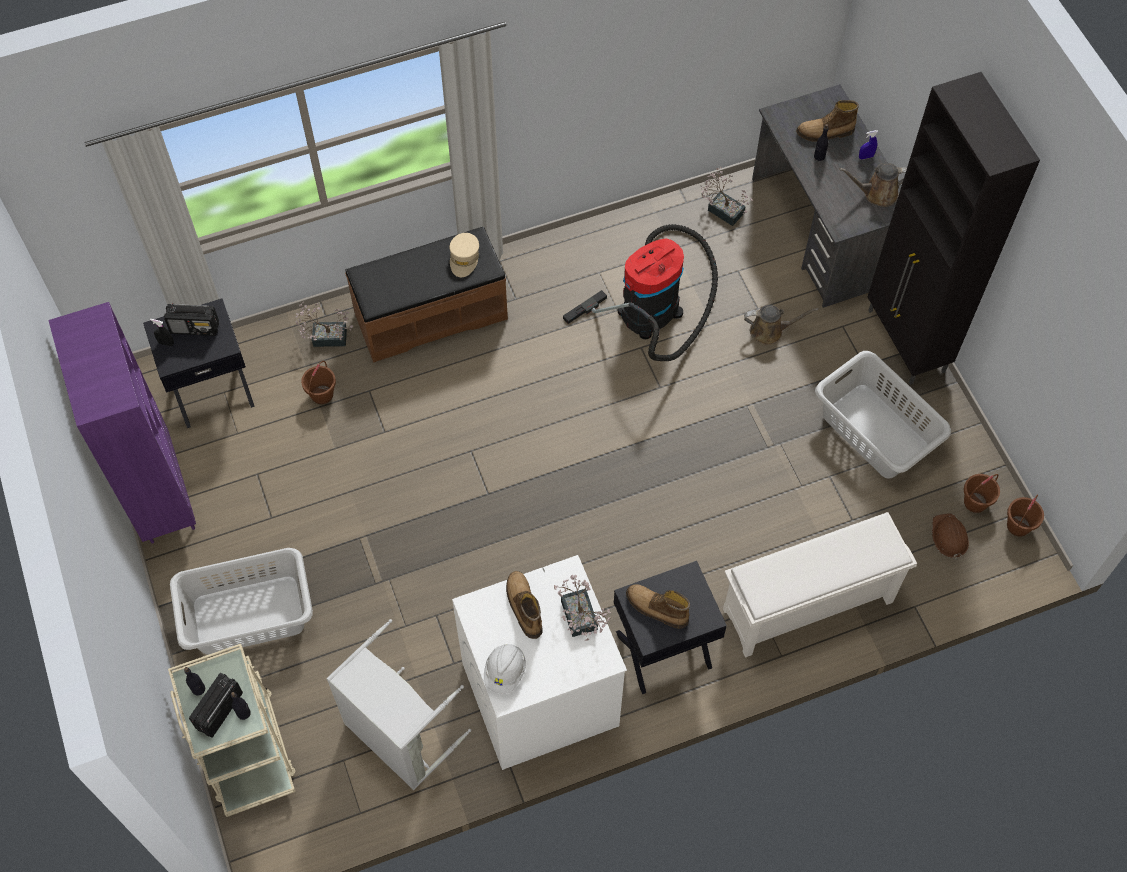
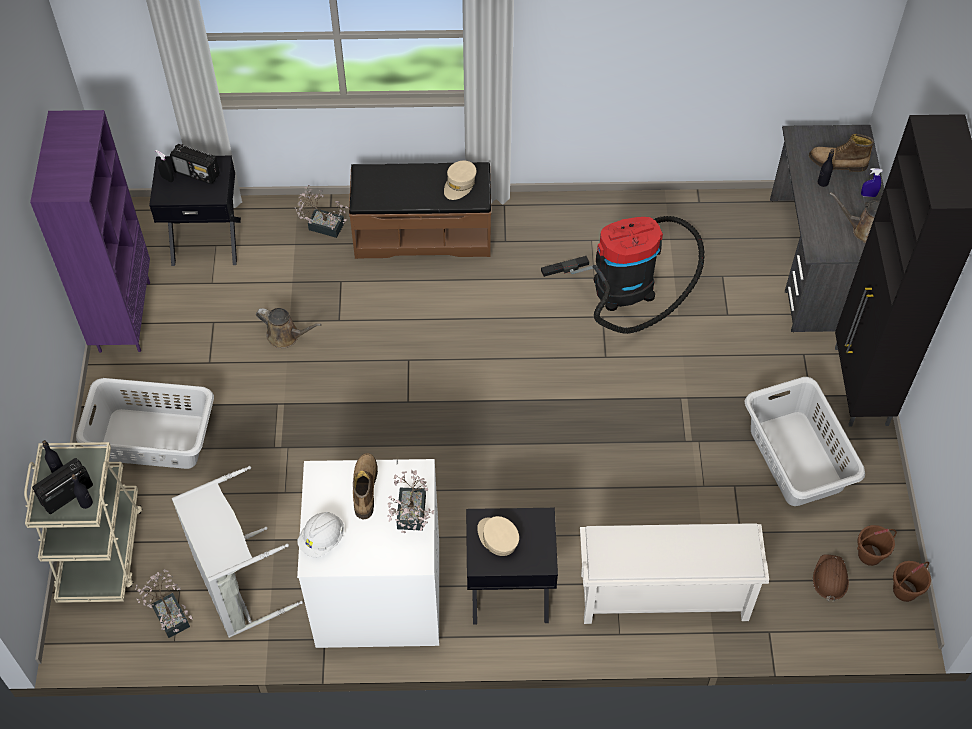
camera: 20 degrees right, 5 degrees down
(322, 394) = (298, 272): brown bucket -> none
(656, 609) = (497, 538): boot -> beige cap
(722, 209) = (731, 218): potted plant -> potted plant (170, 613)
(770, 331) = (731, 338): brown watering can -> brown watering can (286, 336)

